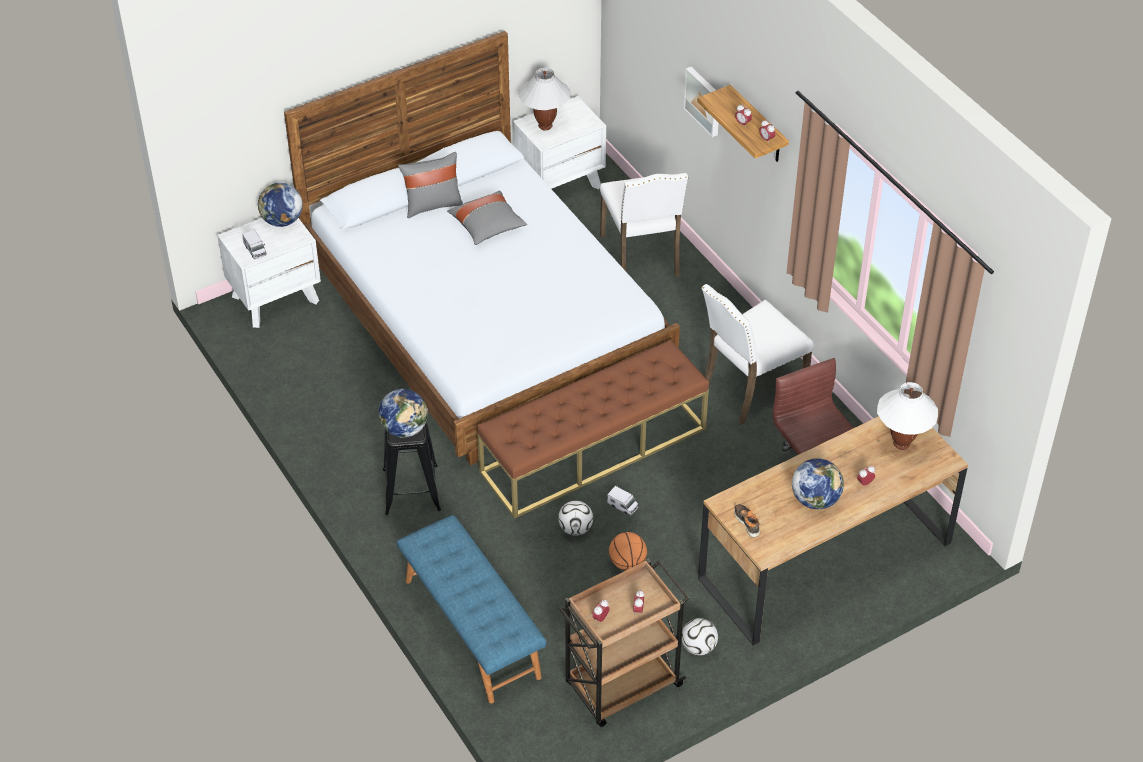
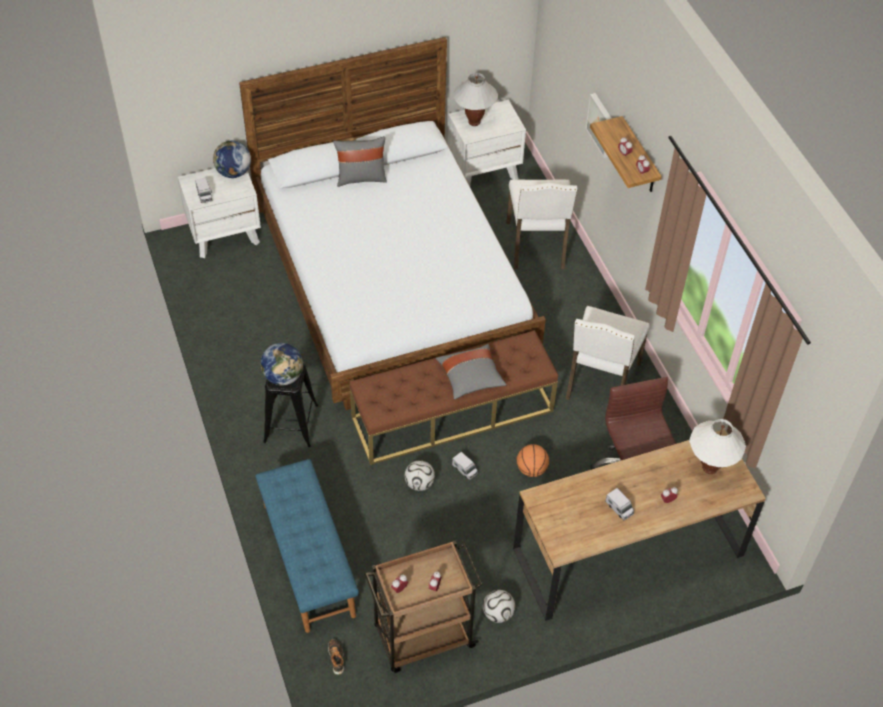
camera: 10 degrees right, 5 degrees up
(487, 227) = (402, 204): grey pillow -> grey pillow (470, 378)
(627, 563) = (456, 523): basketball -> basketball (531, 469)
(747, 522) = (553, 520): shoe -> shoe (336, 658)
(750, 389) = (600, 382): white chair -> white chair turned 45 degrees counterclockwise
(815, 499) = (619, 508): globe -> toy truck

